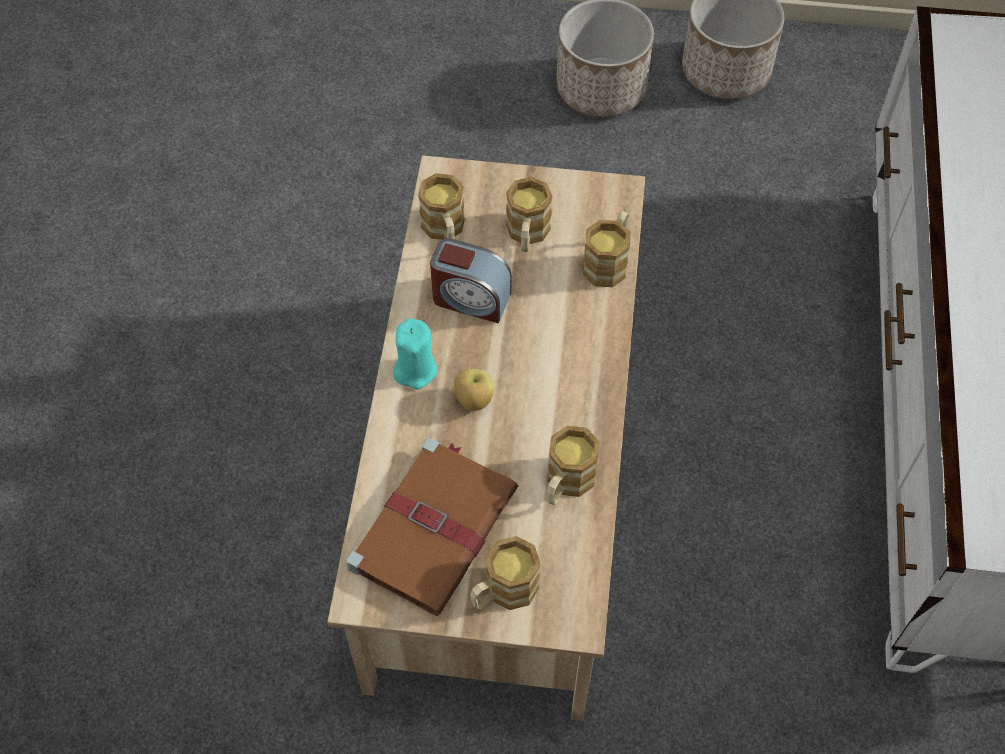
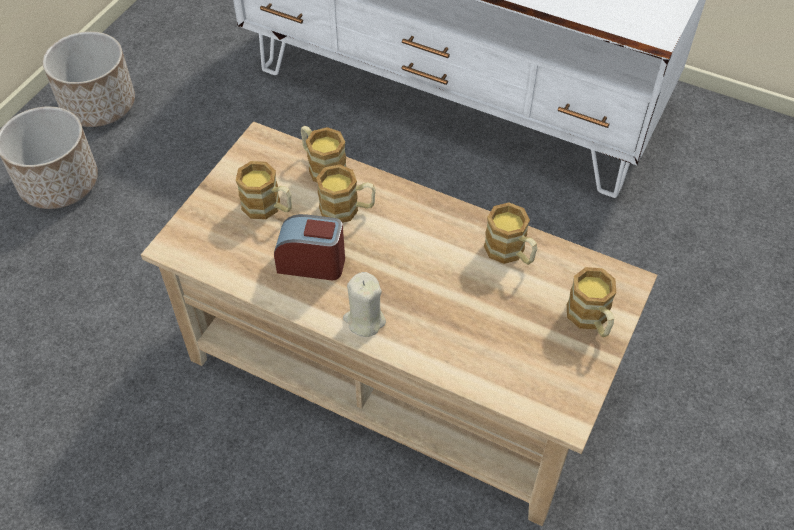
camera: 70 degrees left, 5 degrees down
(415, 370) = (364, 320): turquoise candle -> beige candle
(435, 526) = (518, 348): brown book -> none
(445, 230) = (232, 260): mug -> mug (347, 209)
(470, 298) = (312, 263): alarm clock -> alarm clock turned 120 degrees counterclockwise
(474, 401) = (412, 289): apple -> none

